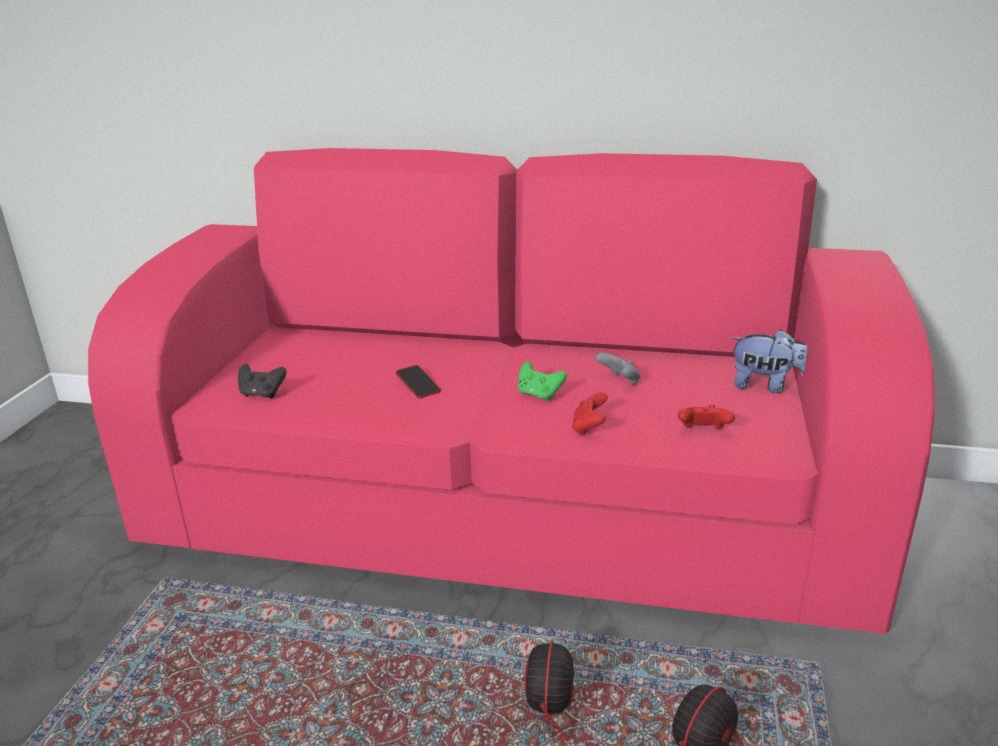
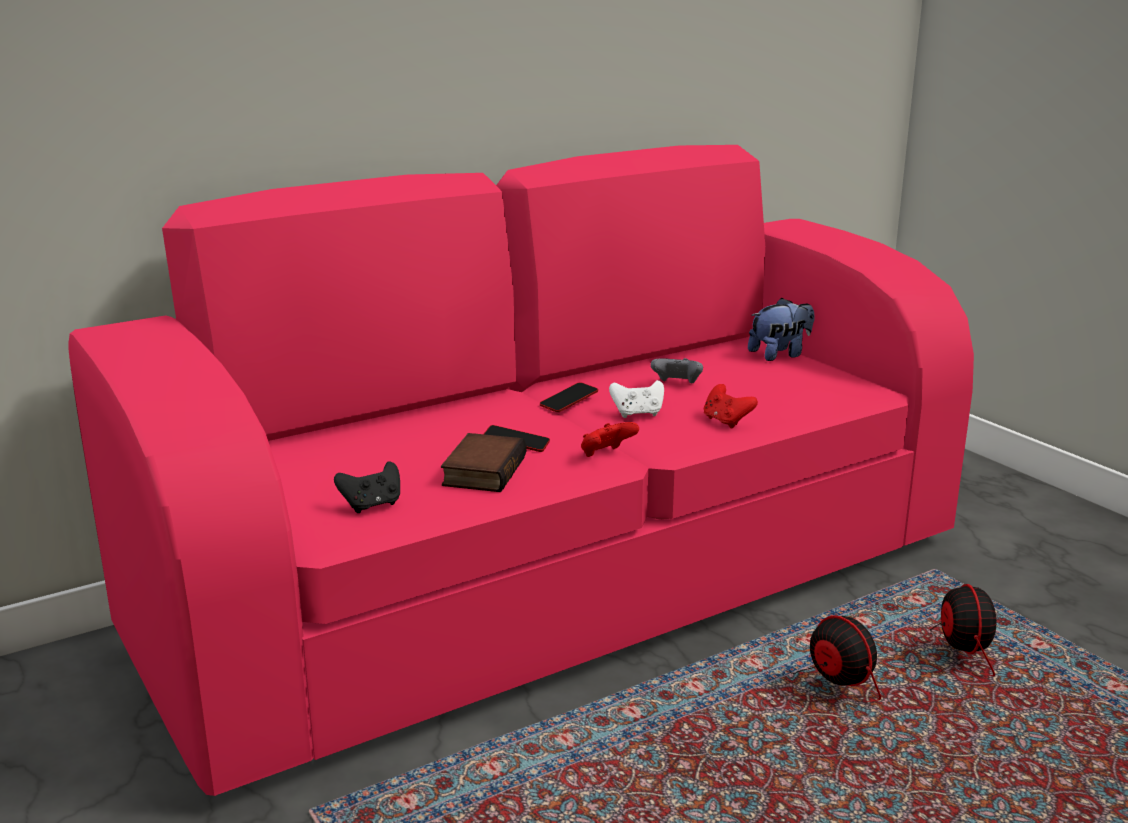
camera: 45 degrees left, 5 degrees down
(359, 397) = (482, 470): none -> book
(515, 366) = (569, 401): none -> phone
(539, 395) = (637, 414): green game controller -> white game controller
(703, 432) = (804, 396): red game controller -> red game controller (606, 455)

